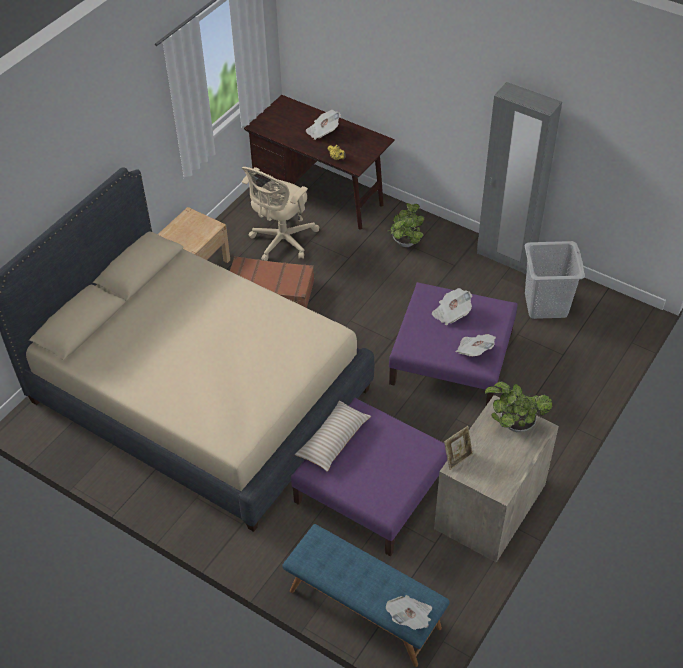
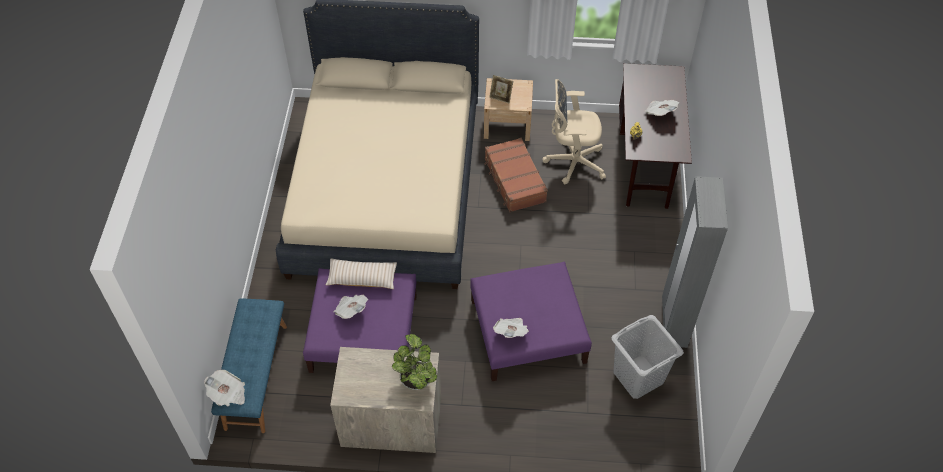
camera: 60 degrees right, 5 degrees up
(405, 244) = (633, 244): potted plant -> none
(451, 313) = (542, 299): newspaper -> newspaper (351, 310)
(457, 458) = (359, 353): picture frame -> picture frame (501, 97)

